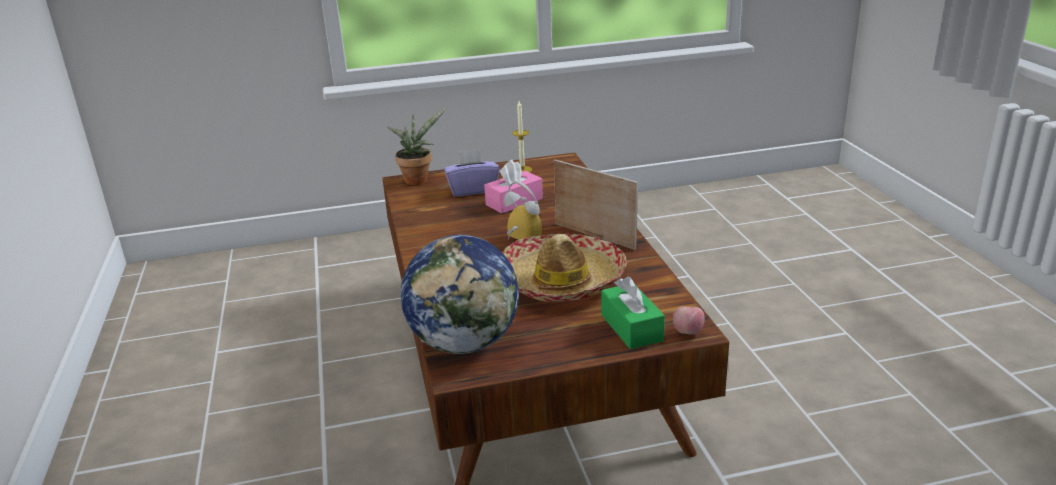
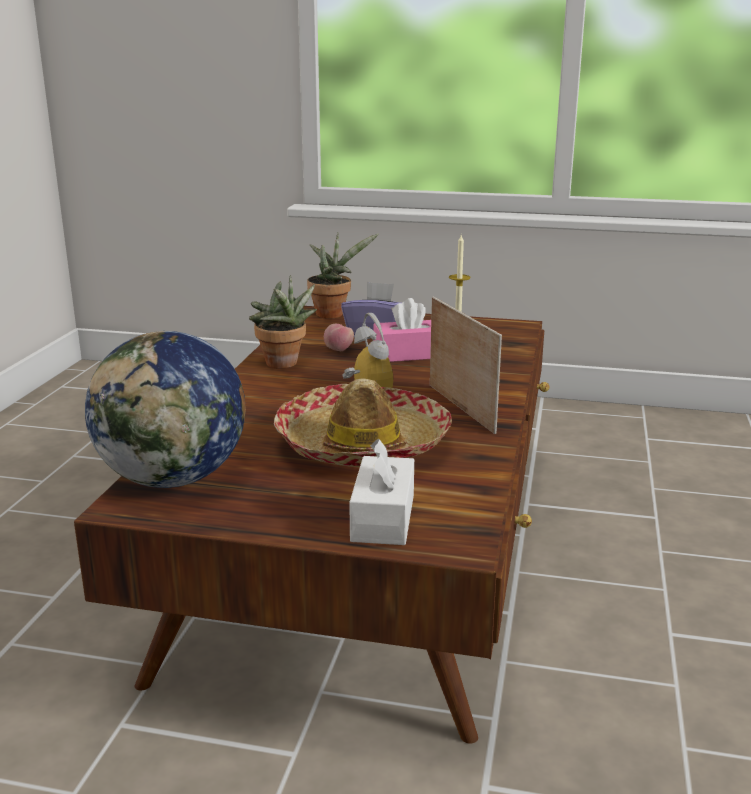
camera: 25 degrees right, 5 degrees down
(433, 233) = (284, 365): none -> potted plant
(631, 328) = (383, 518): green tissue box -> white tissue box
(688, 332) = (450, 544): apple -> apple (338, 350)

